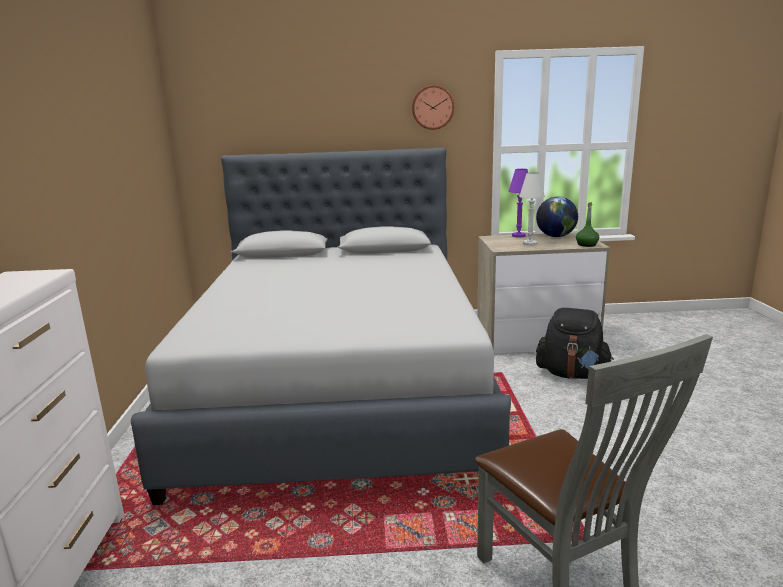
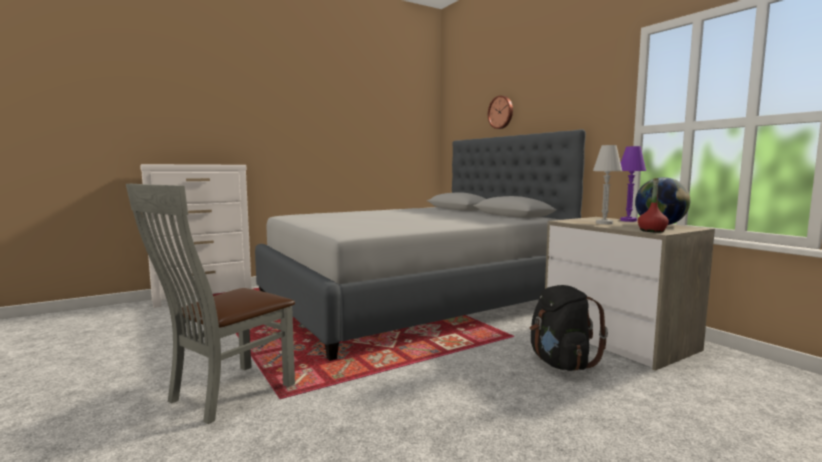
camera: 60 degrees right, 10 degrees down
(432, 107) = (582, 93): wall clock -> wall clock (501, 112)
(586, 245) = (652, 231): green bottle -> red bottle

